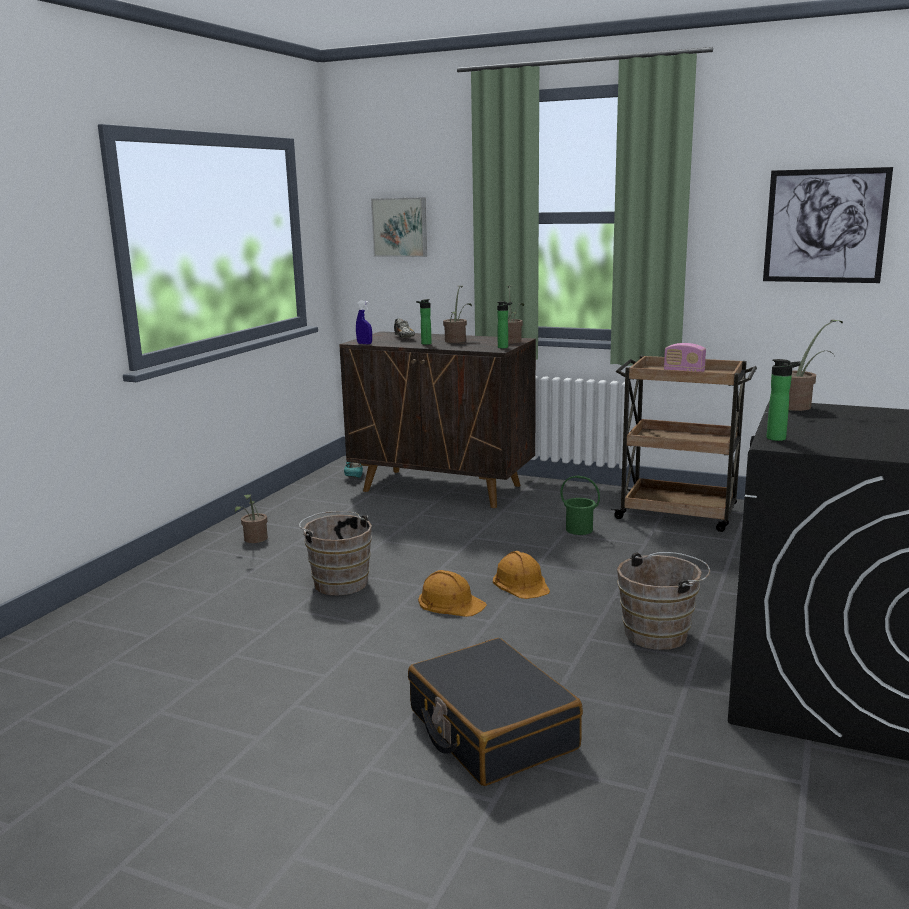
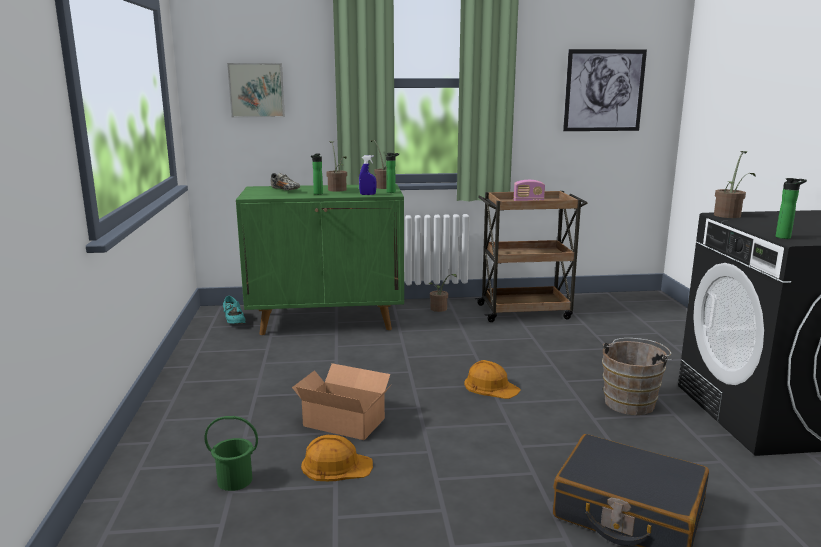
camera: 30 degrees left, 0 degrees up
(254, 540) = (211, 399): potted plant -> potted plant (439, 309)
(339, 582) = (344, 420): brown bucket -> cardboard box
(364, 343) = (261, 197): blue spray bottle -> blue spray bottle (367, 194)
(443, 488) = (328, 320): brown cabinet -> green cabinet
(450, 602) = (459, 415): orange hard hat -> orange hard hat (336, 465)
(579, 529) = (475, 335): green bucket -> green bucket (234, 480)

